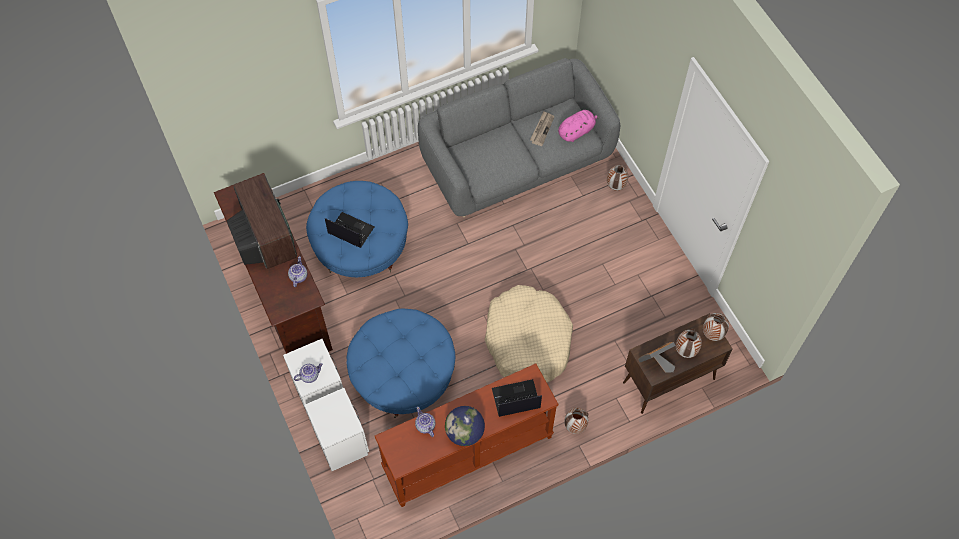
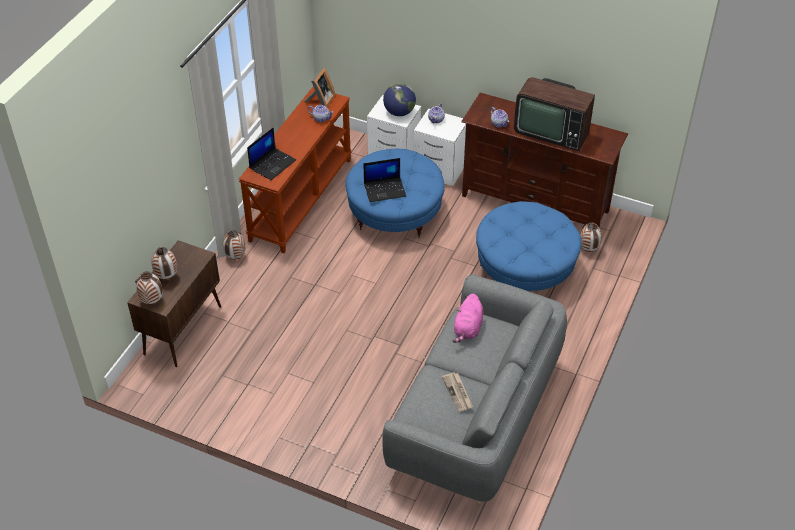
camera: 140 degrees right, 15 degrees down
(350, 230) = (524, 223): laptop -> laptop (385, 189)
(465, 432) = (290, 129): globe -> globe (399, 112)
(528, 341) = (323, 287): beige dog bed -> none
(577, 131) = (424, 414): pink plush toy -> pink plush toy (468, 328)
(615, 186) = (361, 459): vase -> vase (588, 250)
(656, 362) = (185, 256): picture frame -> picture frame (321, 101)

